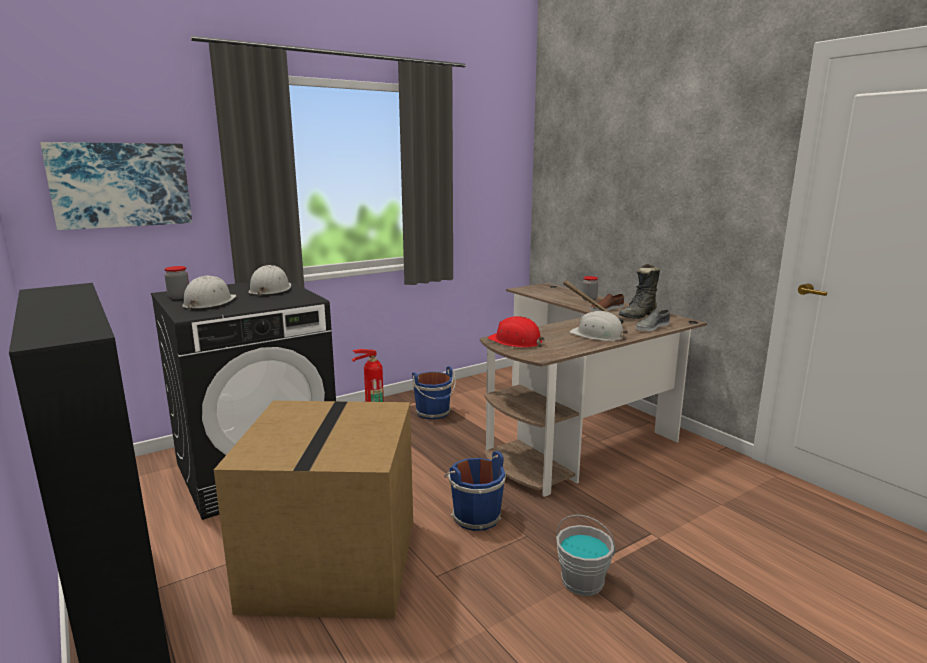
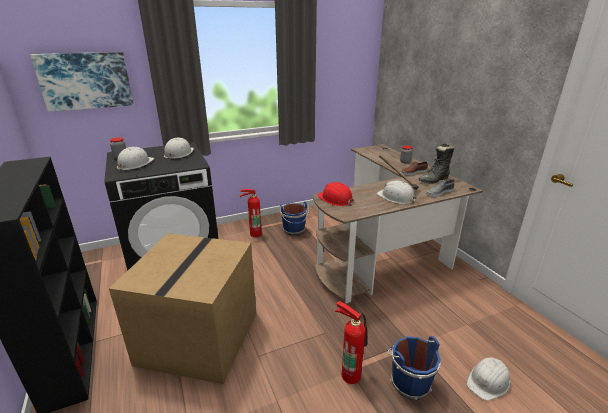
camera: 10 degrees right, 10 degrees up
(474, 516) = (296, 313): blue bucket -> blue bucket (408, 382)
(582, 581) = (350, 373): grey bucket -> fire extinguisher
(773, 567) = (488, 381): none -> white hard hat

